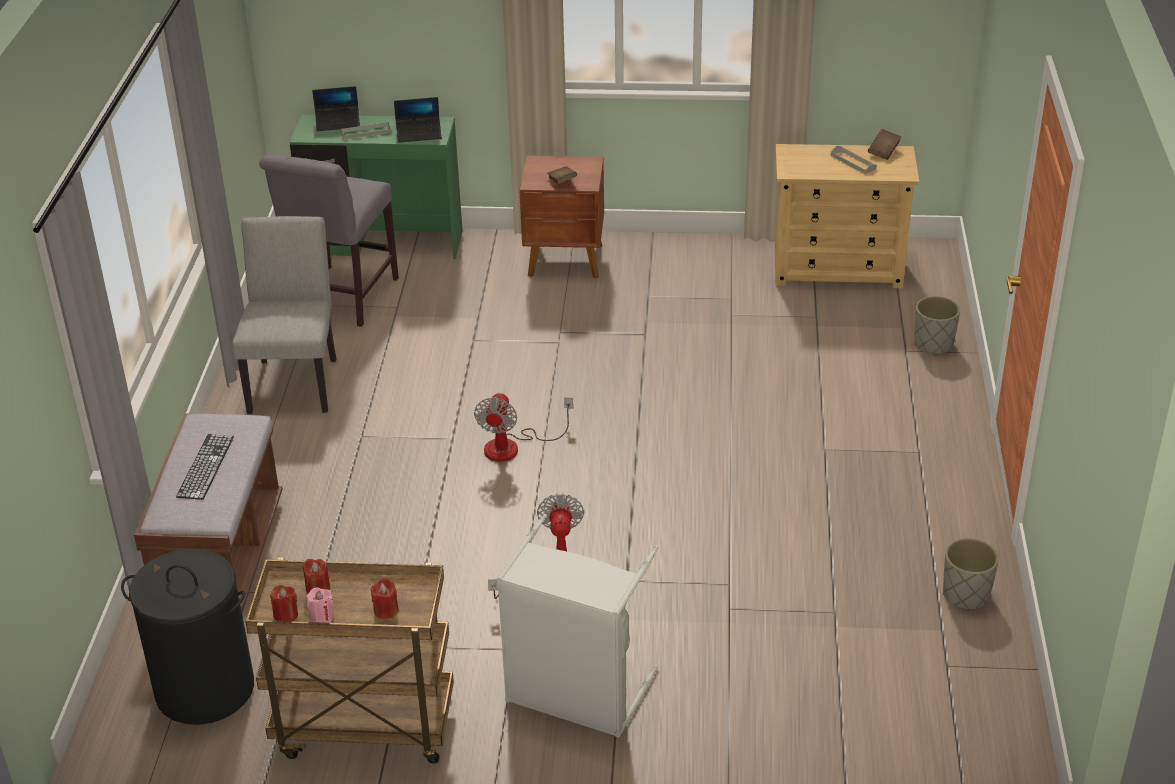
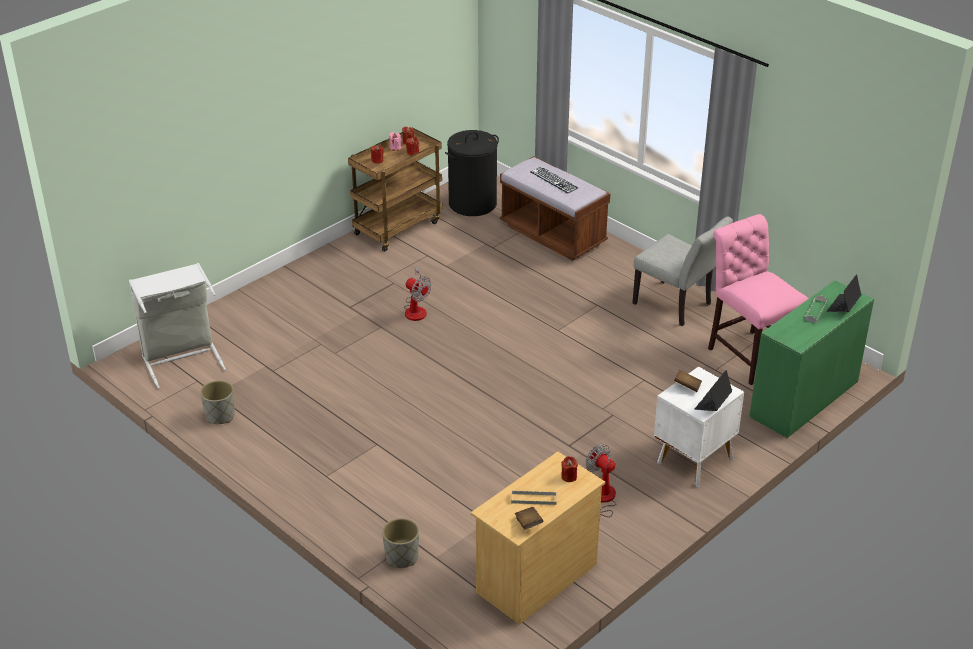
camera: 130 degrees right, 0 degrees up
(340, 299) = (749, 354): grey chair -> pink chair
(419, 134) = (789, 329): laptop -> laptop (713, 403)
(513, 446) = (524, 345): fan -> fan (601, 500)
(566, 261) = (693, 460): brown nightstand -> white nightstand
(575, 696) = (337, 279): grey laundry basket -> grey laundry basket (181, 358)
(799, 159) = (569, 477): none -> red candle

